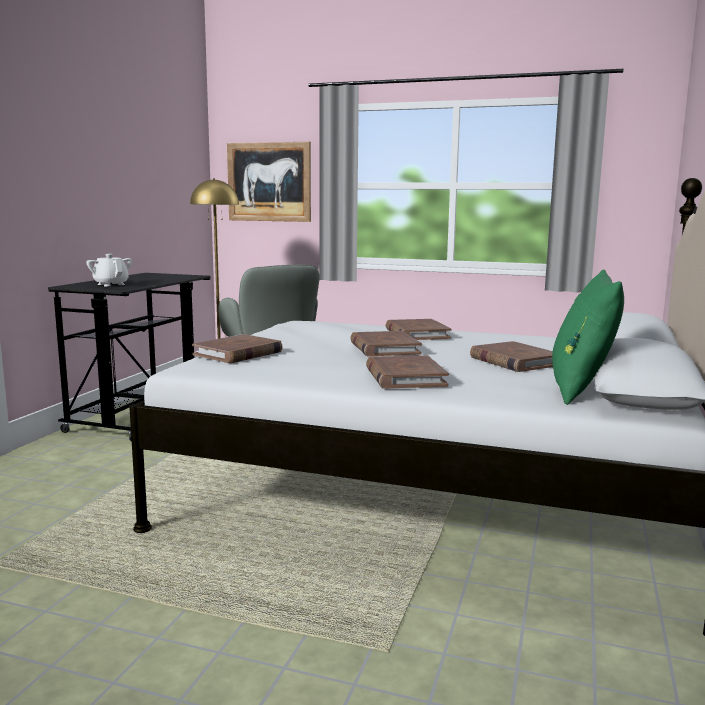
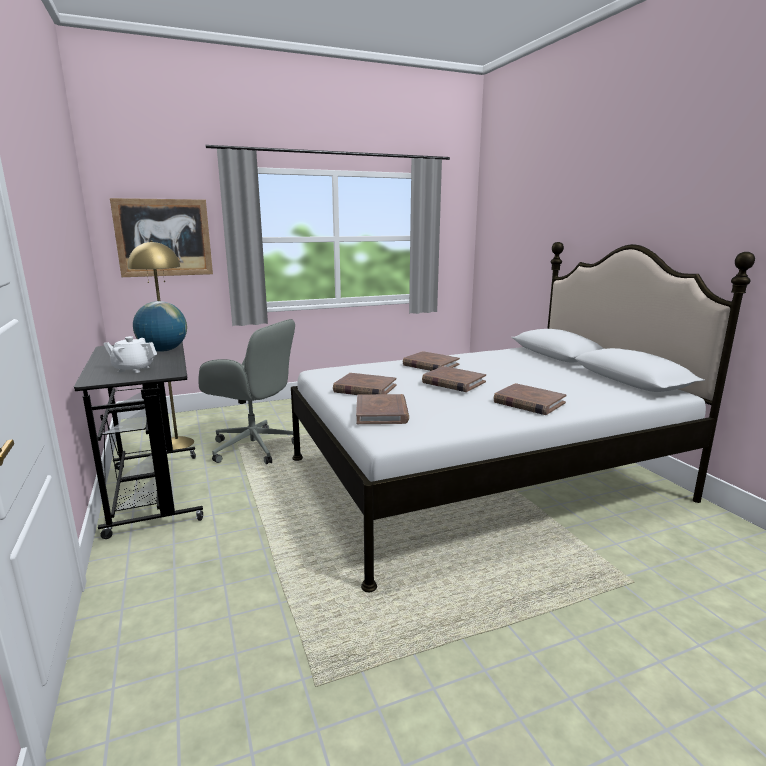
camera: 40 degrees left, 5 degrees up
(170, 279) = (163, 350): none -> globe
(514, 361) = (533, 374): brown book -> brown book (365, 389)
(580, 389) = (610, 386): green pillow -> none

